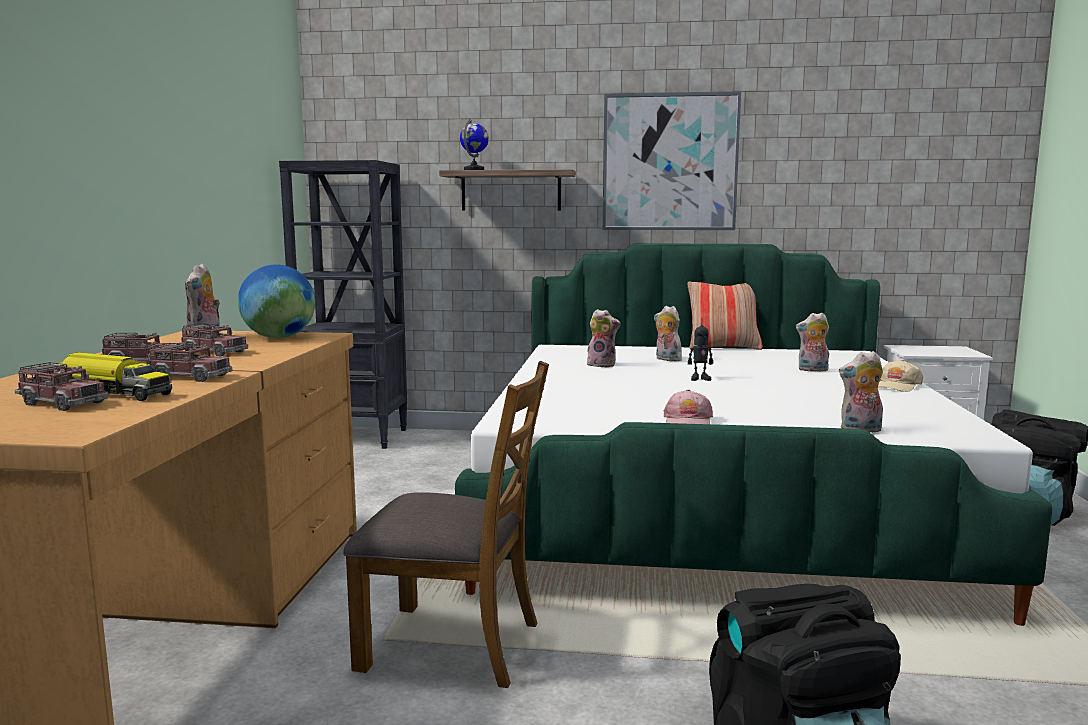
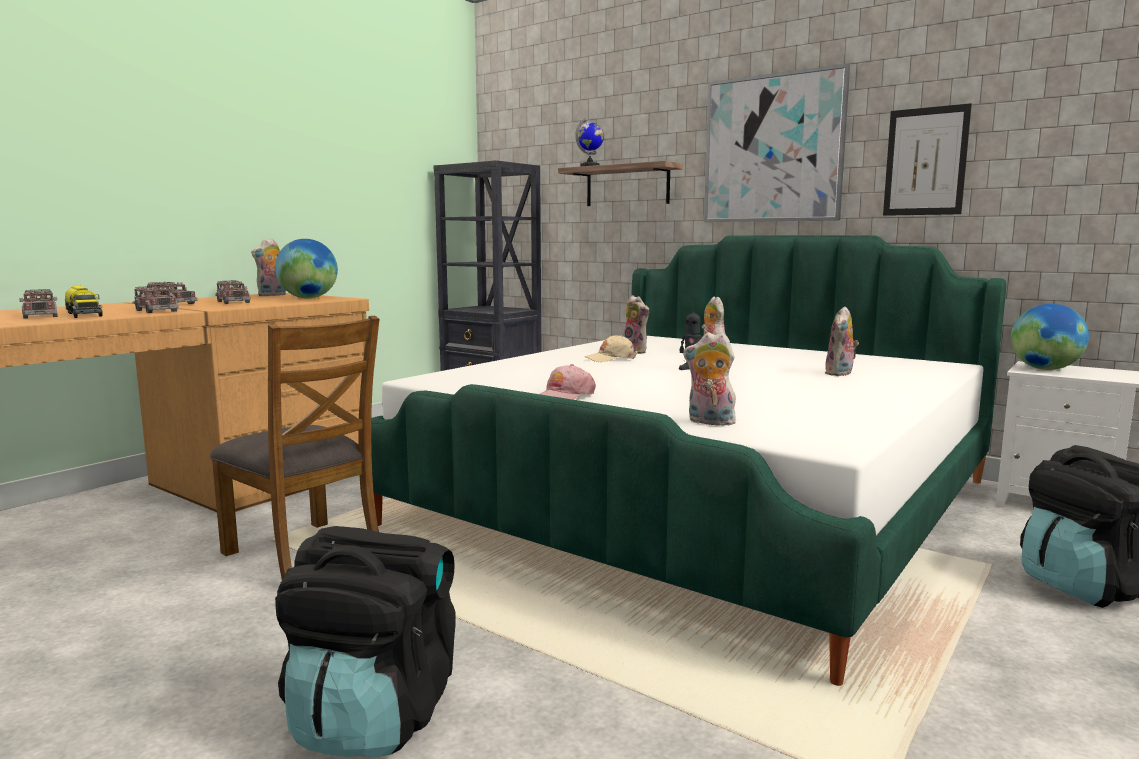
camera: 30 degrees right, 0 degrees up
(723, 348) = (805, 349): pillow -> none
(806, 181) = (925, 161): none -> picture
(812, 370) = (840, 374): plush toy -> plush toy turned 90 degrees counterclockwise
(897, 386) = (893, 395): beige cap -> beige cap (611, 359)
(917, 350) = (1044, 369): none -> globe

